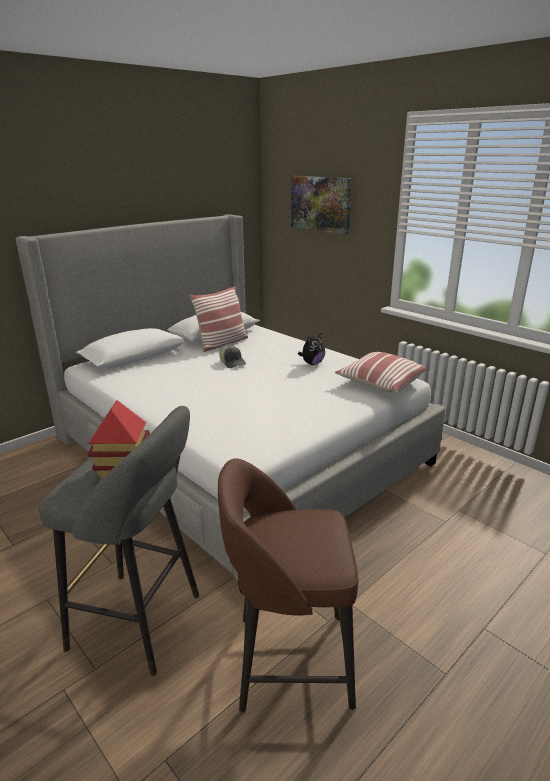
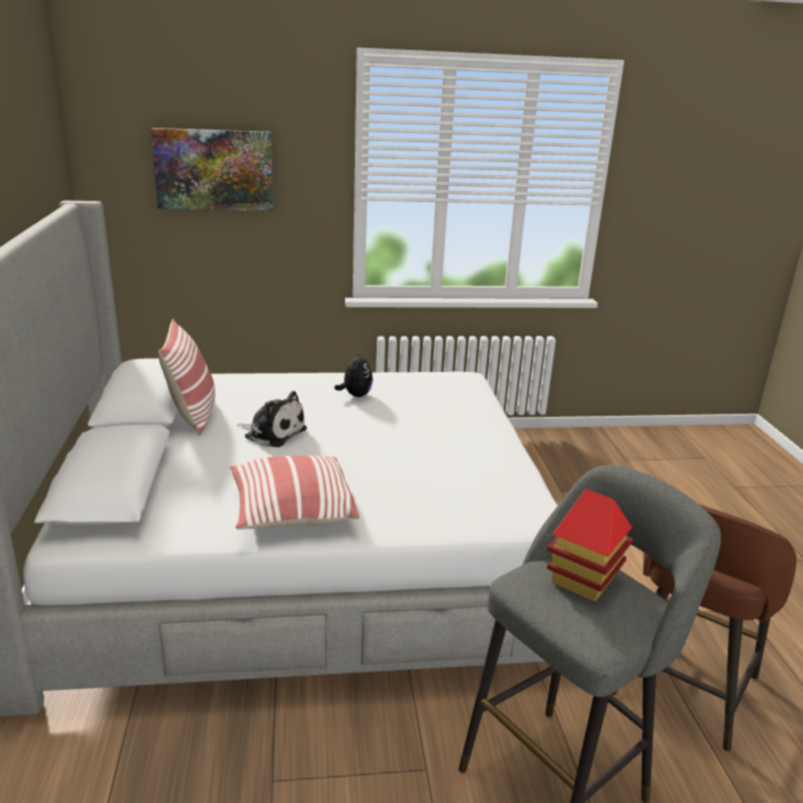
camera: 55 degrees left, 0 degrees up
(233, 363) = (273, 433): cap -> plush toy
(379, 383) = (456, 389): pillow -> pillow (291, 510)

